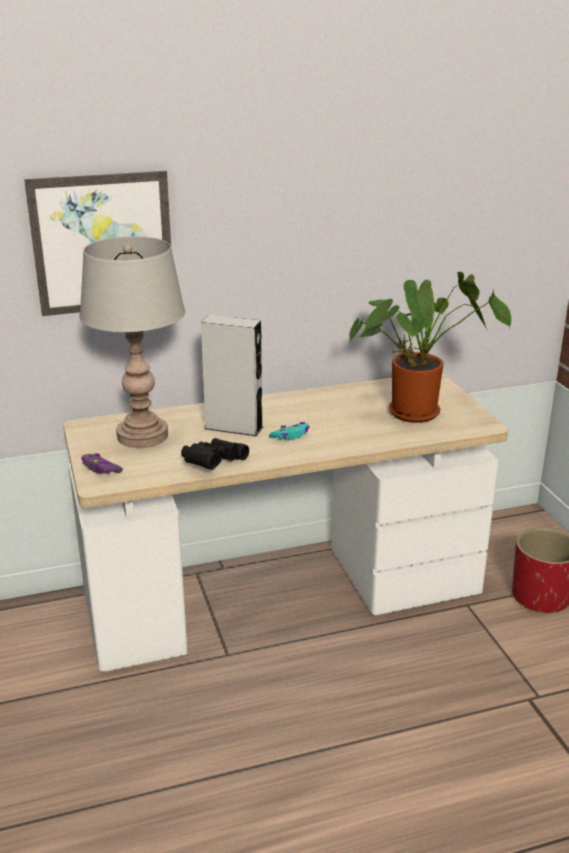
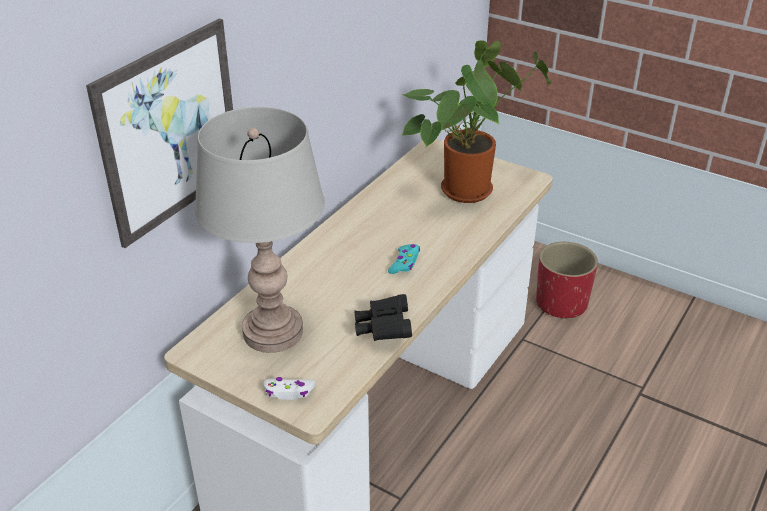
camera: 40 degrees left, 10 degrees up
(101, 469) = (289, 392): purple game controller -> white game controller
(234, 427) = (344, 279): grey speaker -> none

